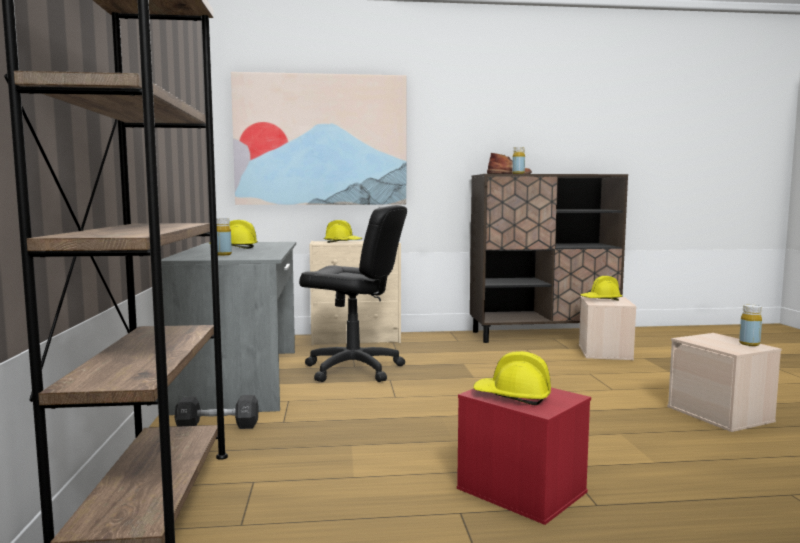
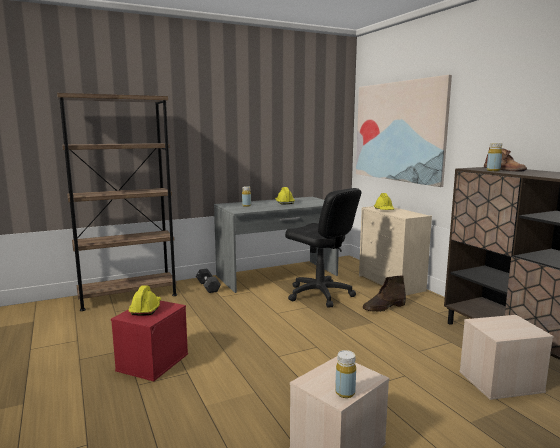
camera: 70 degrees right, 5 degrees up
(353, 369) = (319, 294): black office chair -> black office chair turned 45 degrees counterclockwise
(426, 353) = (384, 307): none -> brown boot
(601, 299) = (505, 324): yellow hard hat -> none

